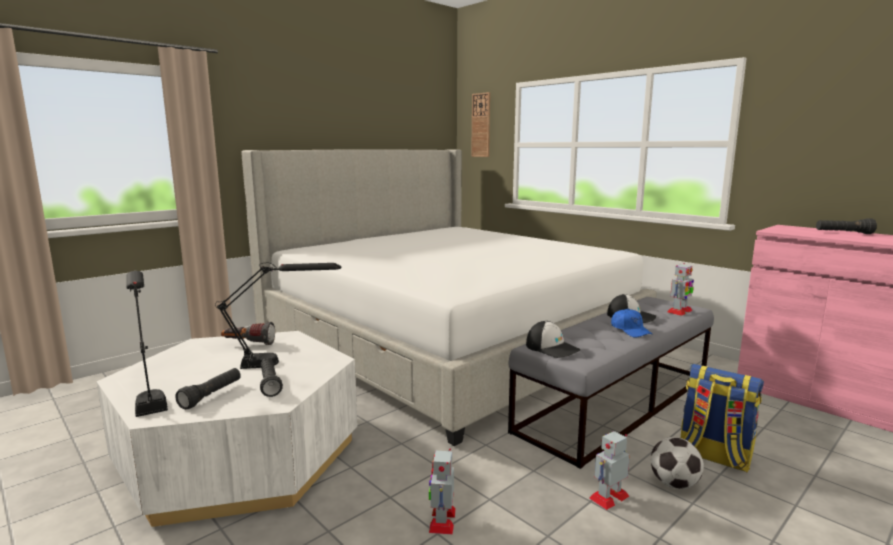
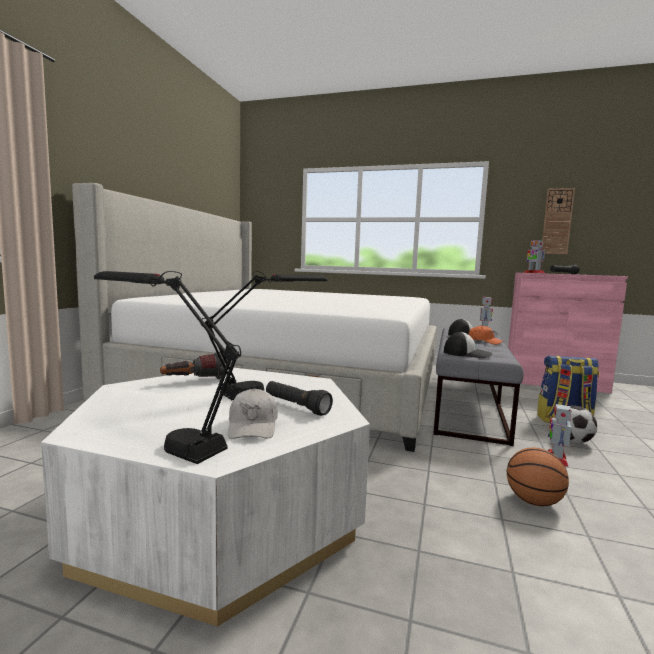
camera: 30 degrees left, 5 degrees down
(211, 395) = (253, 426): black flashlight -> white cap
(442, 520) = (489, 508): toy robot -> toy robot (533, 273)
(481, 125) = (267, 202): wall clock -> wall clock (557, 221)
(496, 530) = (533, 502): none -> basketball
(630, 330) = (484, 341): blue cap -> orange cap

